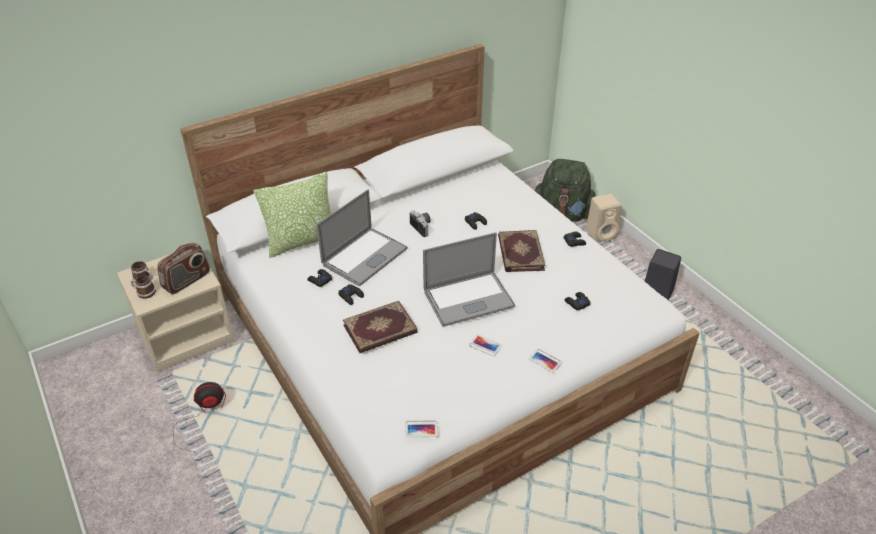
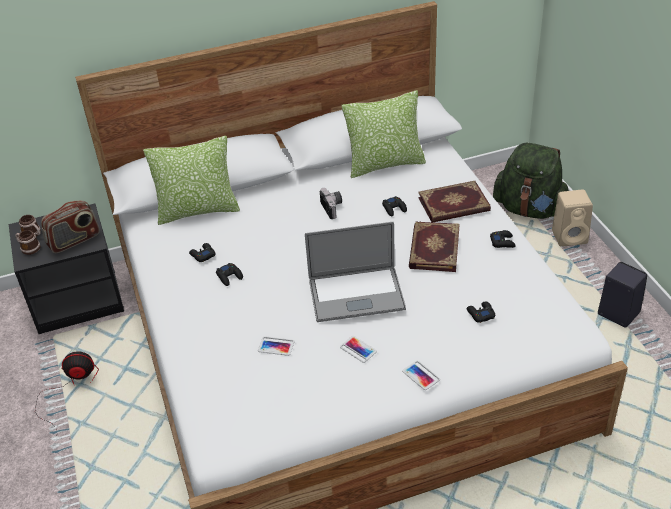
camera: 15 degrees right, 0 degrees up
(186, 334) = (78, 298): beige nightstand -> black nightstand
(364, 256) = (258, 234): laptop -> none
(380, 330) = (247, 317): book -> book (454, 205)
(421, 429) = (257, 432): phone -> phone (276, 346)
(455, 186) = (385, 164): none -> pillow

